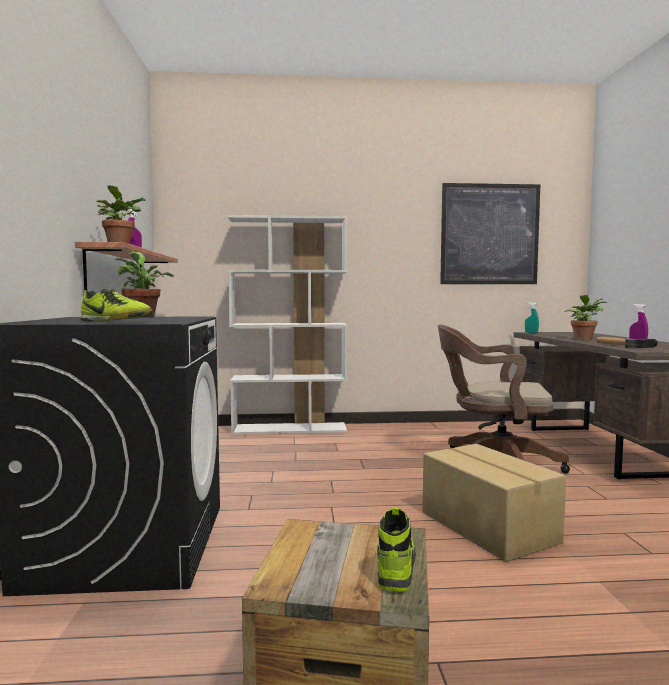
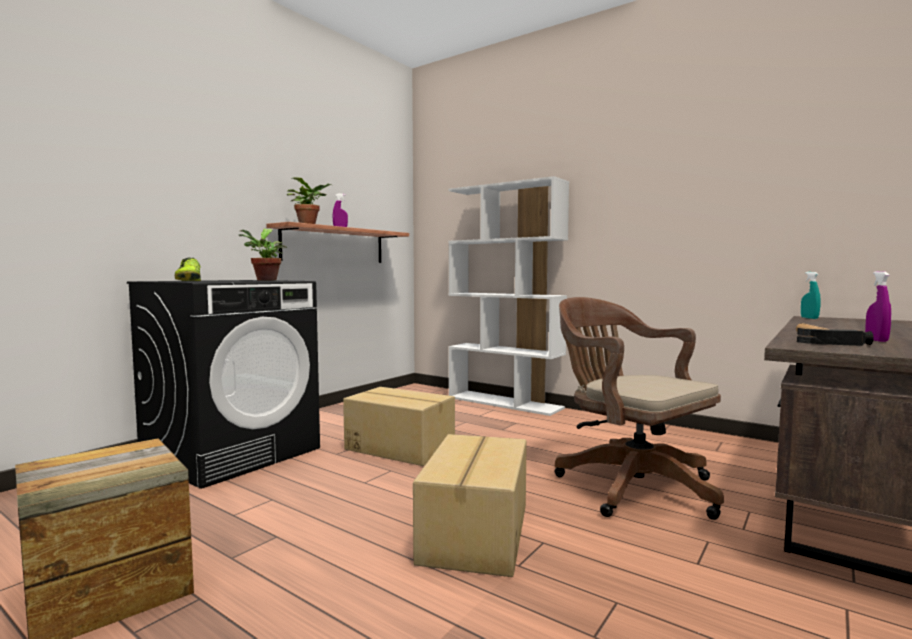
camera: 40 degrees right, 0 degrees up
(294, 487) = (400, 448): none -> cardboard box
(394, 566) = (98, 479): shoe -> none
(489, 234) = (763, 177): picture -> none
(583, 339) = (833, 329): potted plant -> none

